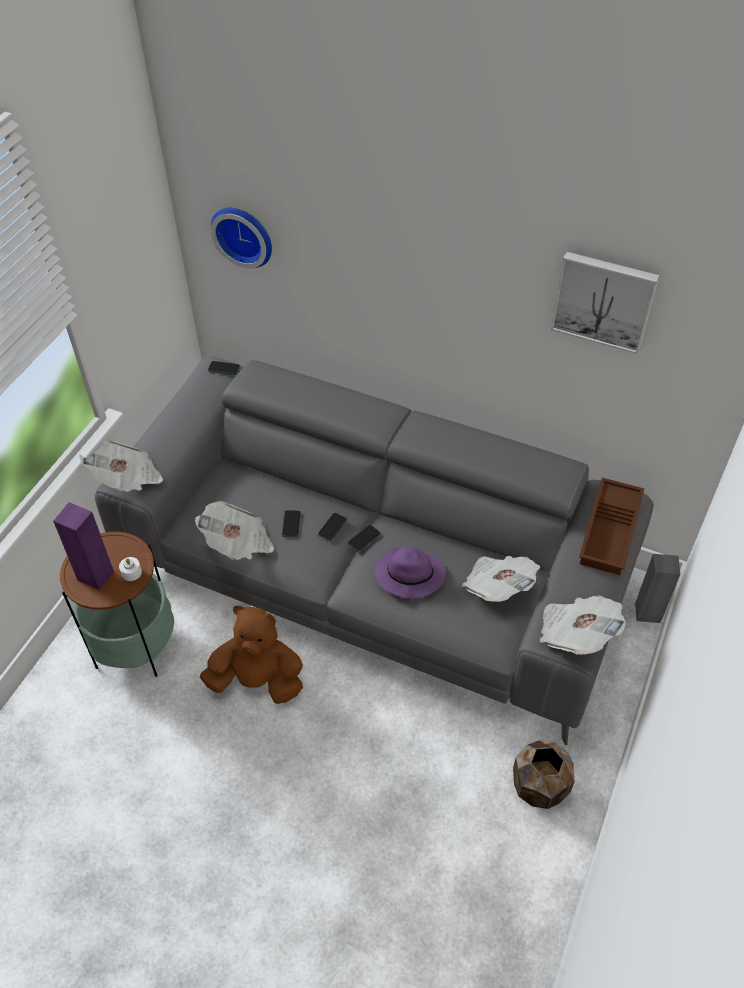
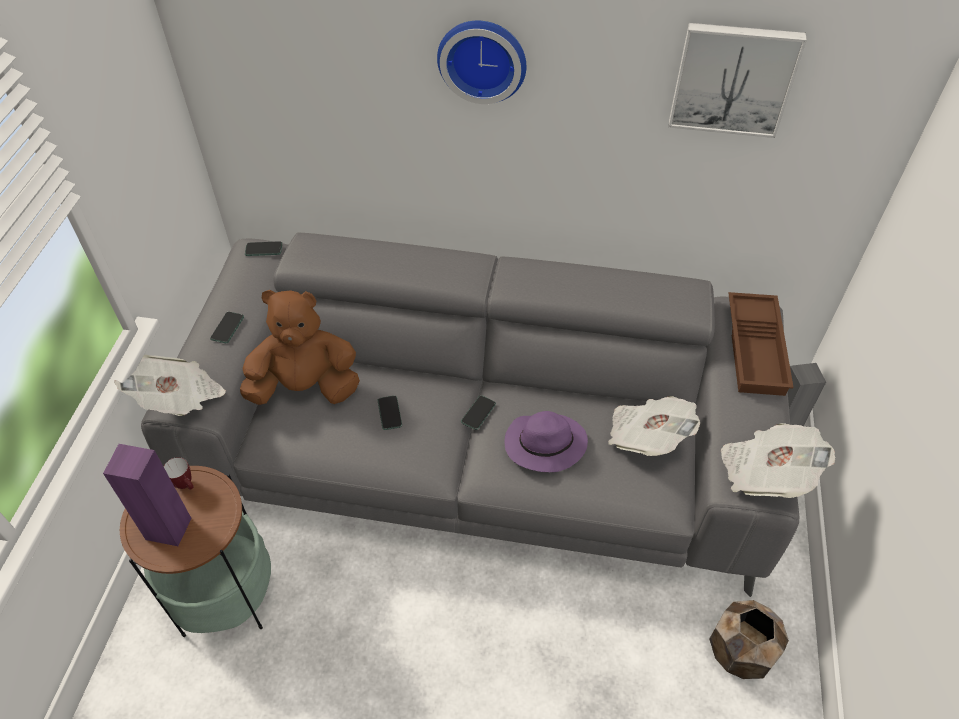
camera: 15 degrees left, 0 degrees up
(116, 546) = (186, 485): none -> mug
(131, 572) = (215, 515): white candle -> none
(238, 543) = (333, 449): newspaper -> none
(244, 234) = (270, 76): wall clock -> wall clock (483, 59)
(258, 680) = (385, 604): brown plush toy -> brown plush toy (305, 387)
(332, 527) = (438, 407): phone -> phone (227, 328)

